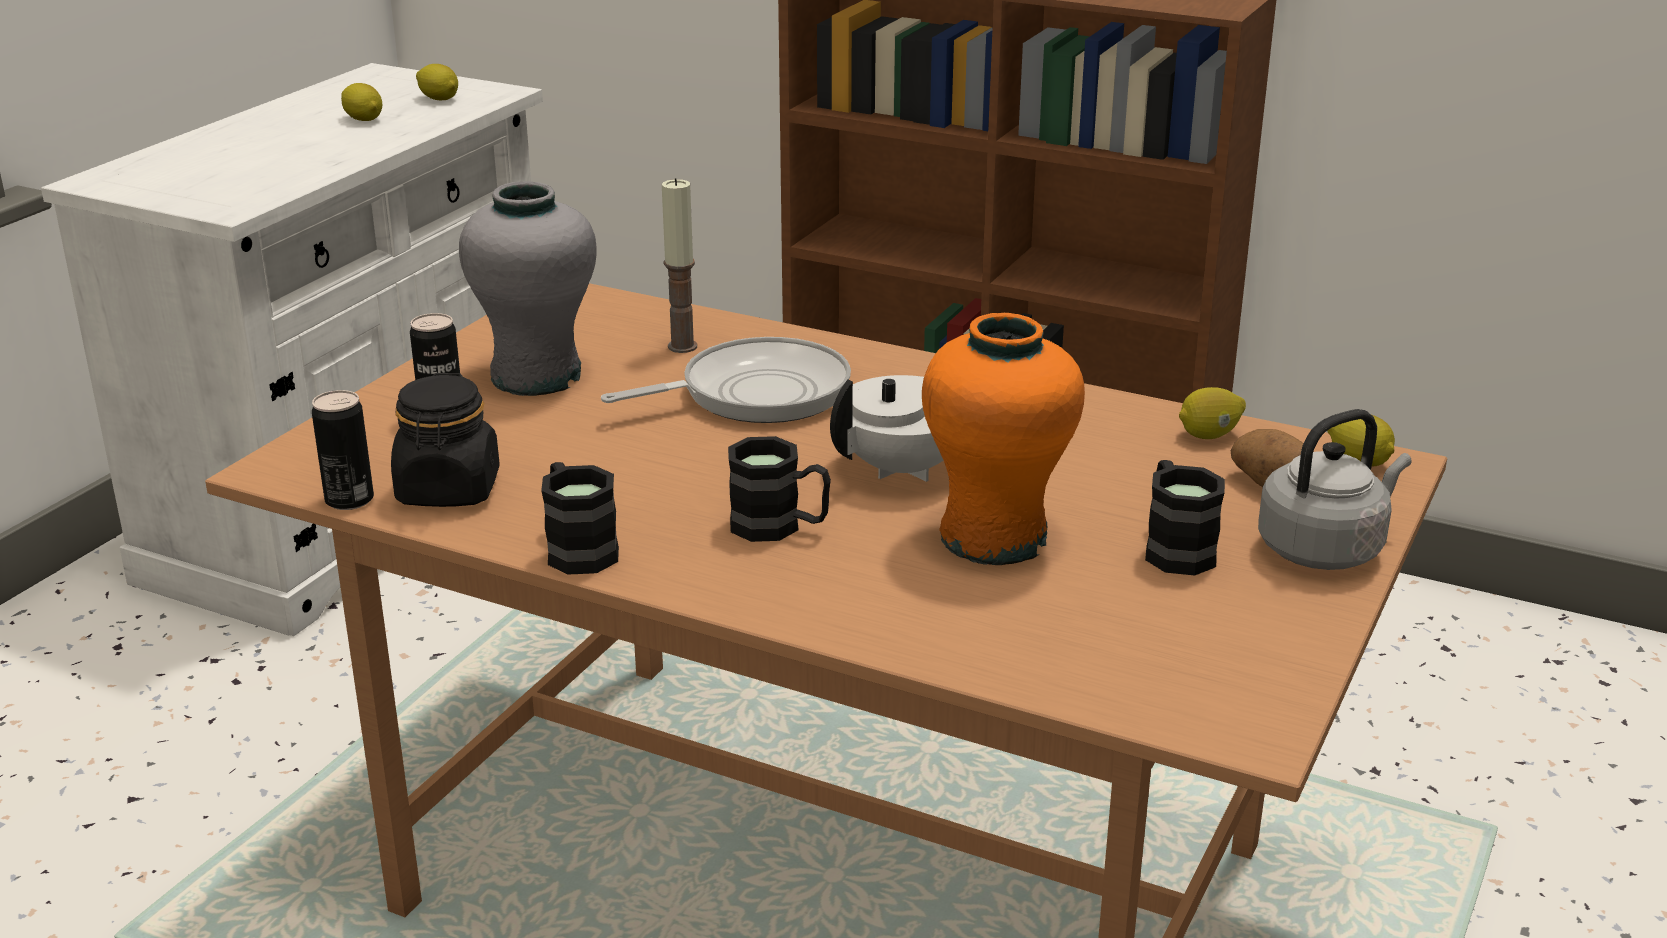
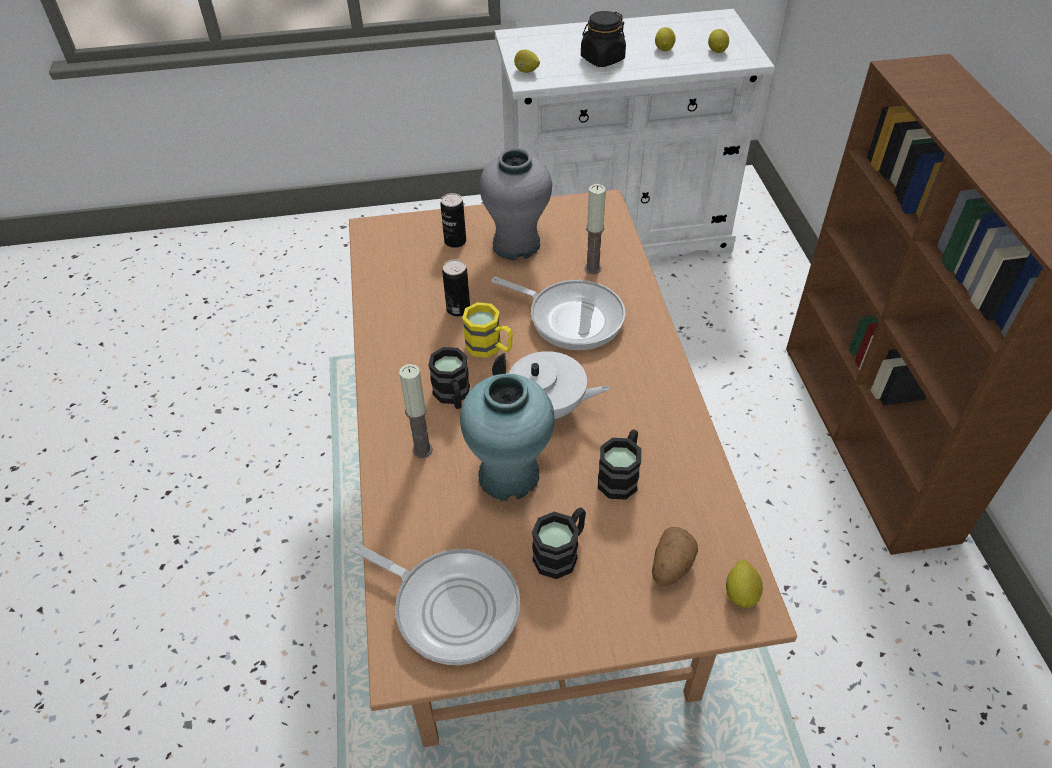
camera: 55 degrees right, 20 degrees up
(349, 500) = (365, 262): can -> can (458, 309)
(449, 490) = (396, 282): black jar -> black jar (602, 59)
(577, 548) = (382, 346): black mug -> black mug (621, 475)
(721, 467) = (490, 347): none -> yellow mug
(855, 586) = (422, 450): none -> candle
(994, 537) = (509, 475): orange vase -> turquoise vase
(1182, 660) = (451, 606): none -> frying pan
(1209, 435) = (704, 510): lemon -> lemon (526, 71)
(1325, 548) = (619, 620): grey kettle -> none

